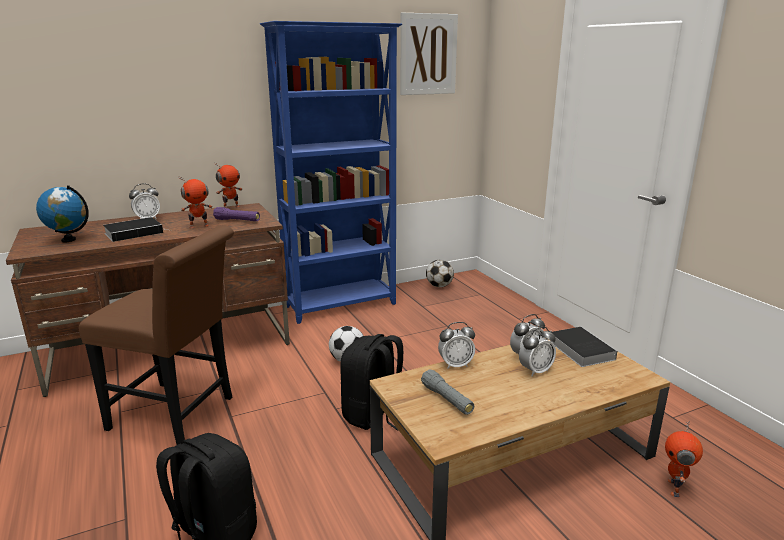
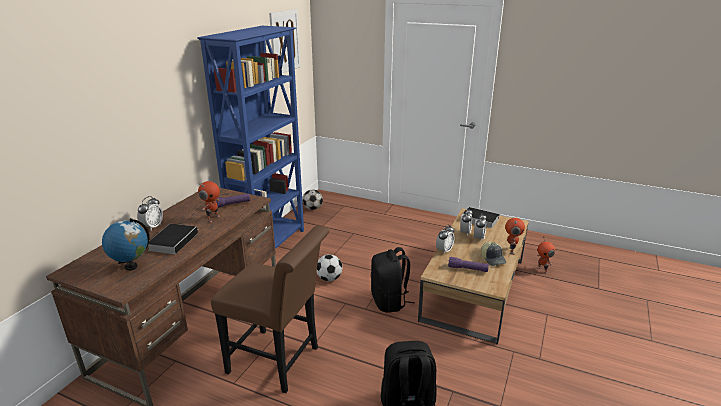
camera: 40 degrees left, 5 degrees up
(179, 414) = (279, 362): brown chair -> brown chair turned 45 degrees clockwise
(231, 207) = (197, 195): toy robot -> toy robot (511, 250)
(447, 399) = (467, 269): grey flashlight -> purple flashlight
(510, 404) = (493, 259): none -> cap

